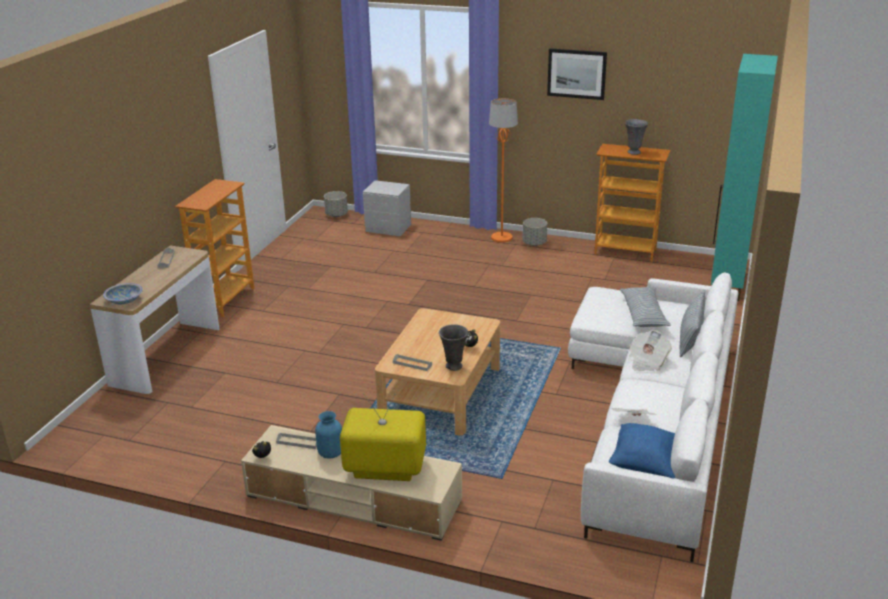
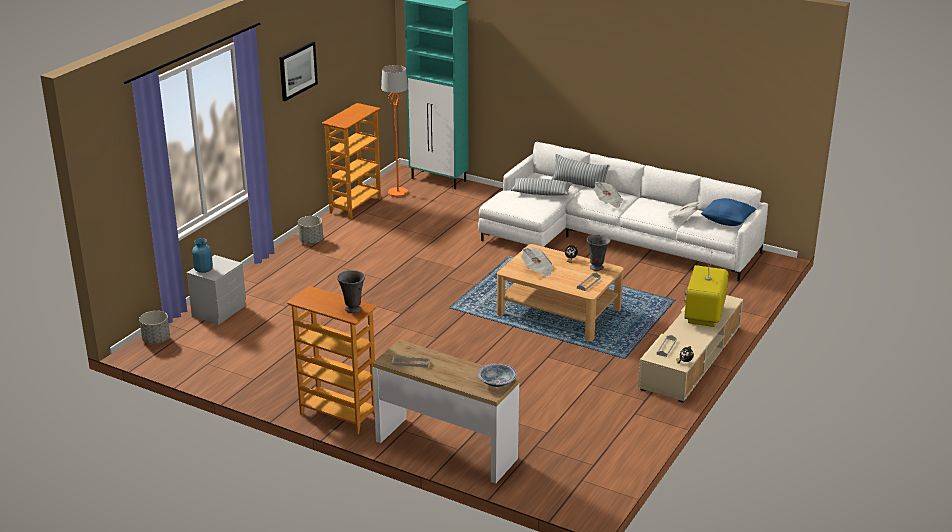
camera: 80 degrees left, 0 degrees up
(330, 453) = (682, 335): blue vase -> blue vase (203, 270)
(434, 330) = (537, 270): none -> newspaper
(502, 238) = (287, 254): orange floor lamp -> orange floor lamp (397, 193)
(634, 152) = (353, 115): grey vase -> grey vase (352, 309)

